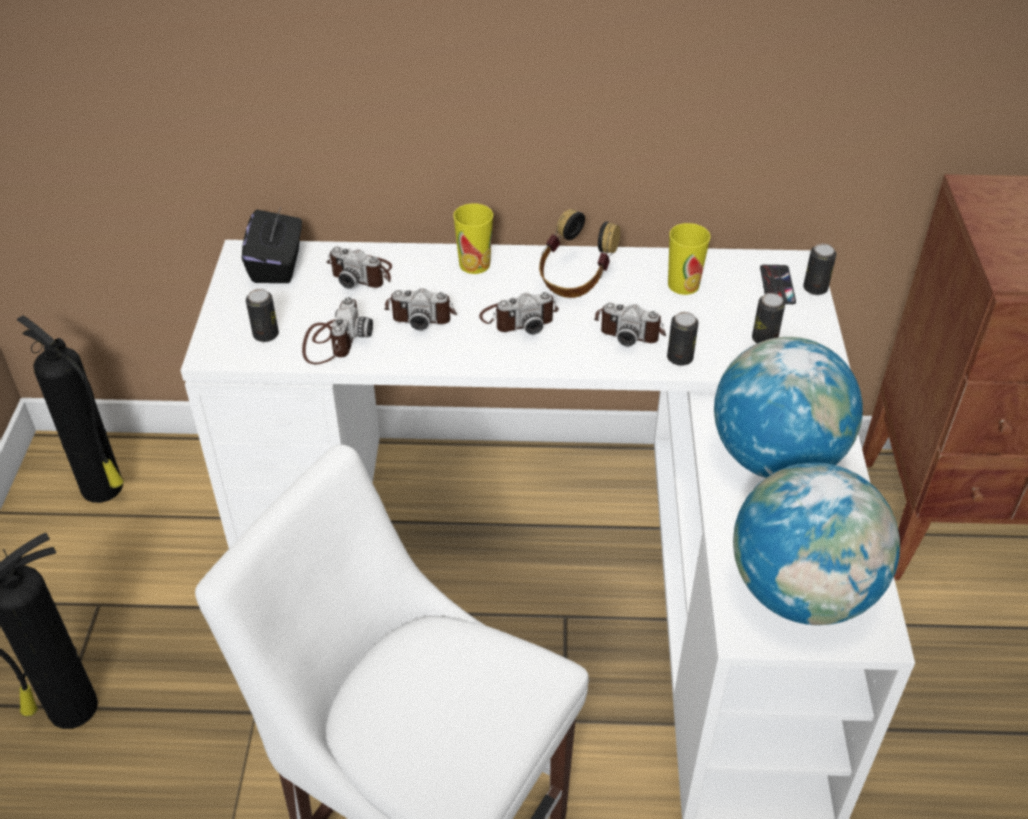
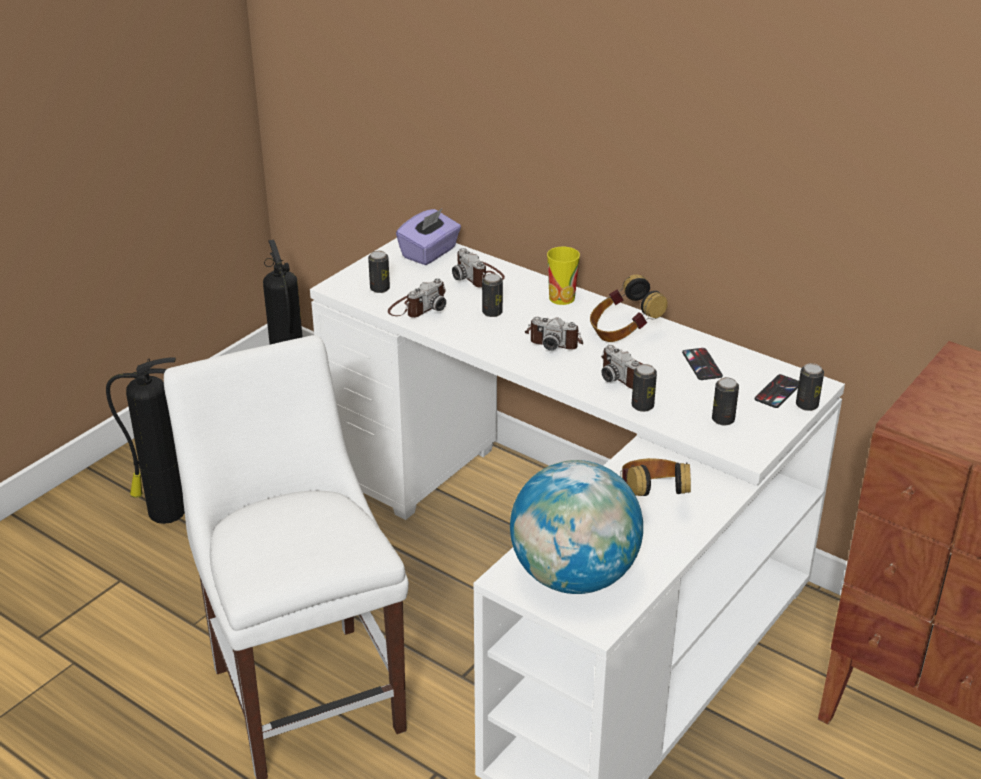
camera: 35 degrees right, 10 degrees down
(277, 265) = (429, 253): black tissue box -> purple tissue box
(421, 312) = (492, 312): camera -> can
(683, 284) = (702, 364): cup -> phone
(776, 458) = (652, 497): globe -> headphones

